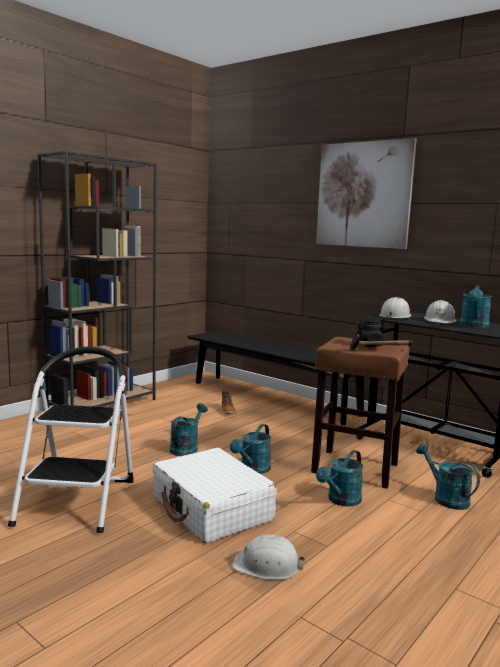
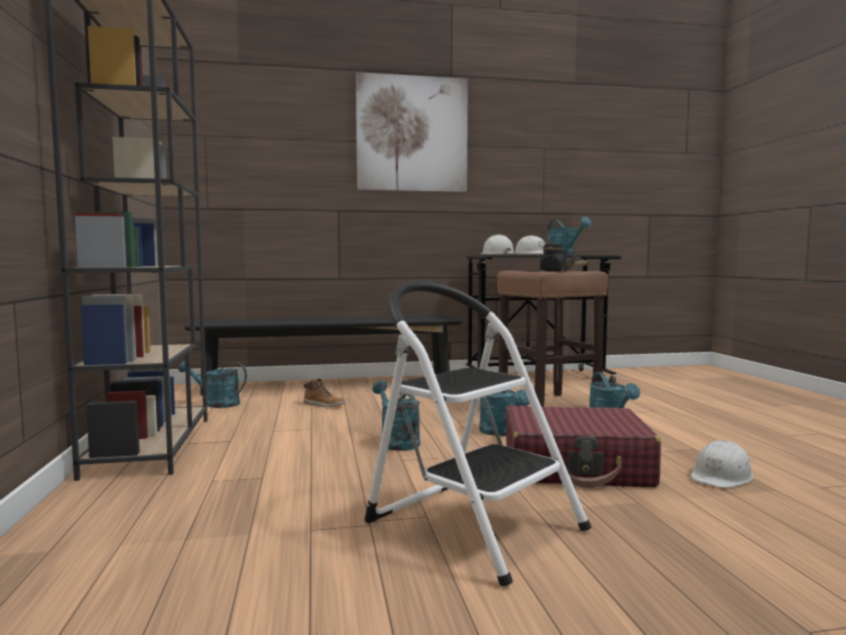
camera: 50 degrees left, 5 degrees down
(211, 509) = (576, 467): white suitcase -> red suitcase
(446, 498) = (637, 400): turquoise watering can -> turquoise watering can (216, 403)

